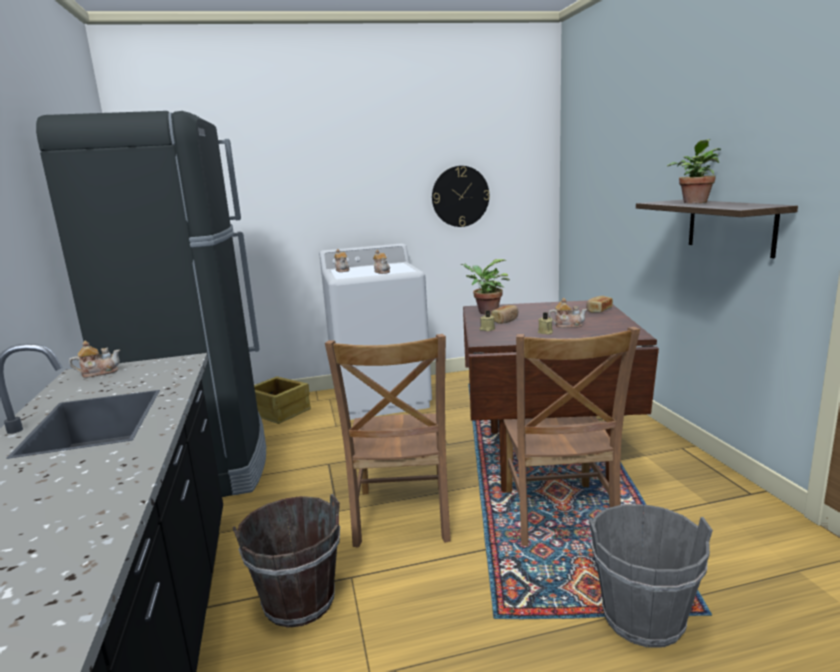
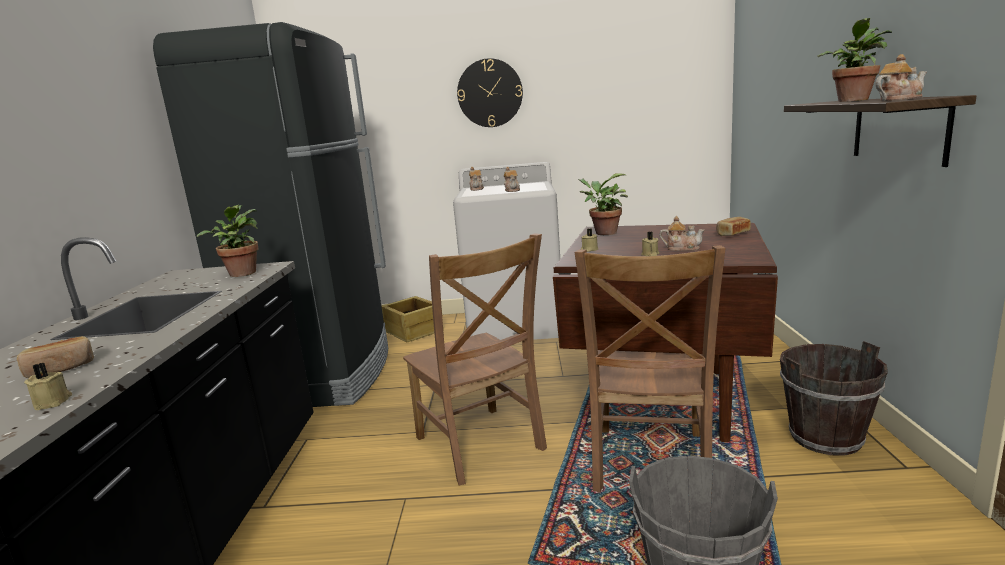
camera: 15 degrees right, 0 degrees up
(99, 373) = (191, 274): teapot -> teapot (898, 99)
(101, 525) = (53, 402): none -> beige candle
(161, 368) = (242, 273): none -> potted plant
(299, 601) = (346, 514): brown bucket -> brown bucket (825, 437)
(401, 518) = (481, 446): brown chair -> brown chair turned 45 degrees counterclockwise
(460, 196) = (612, 110): wall clock -> wall clock (490, 93)
(505, 320) = (617, 241): bread -> bread (60, 368)

